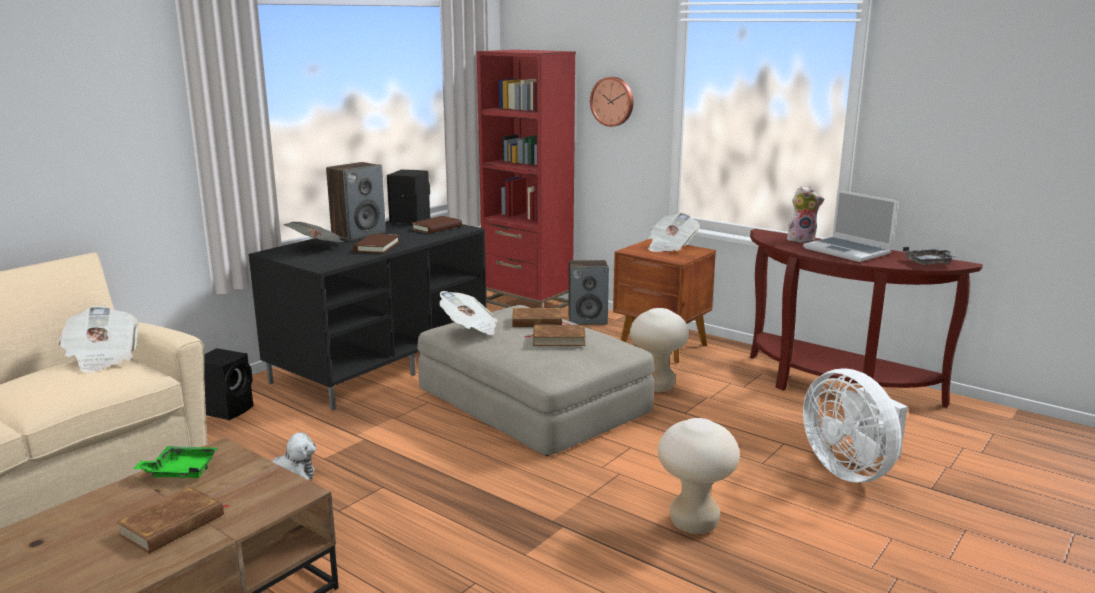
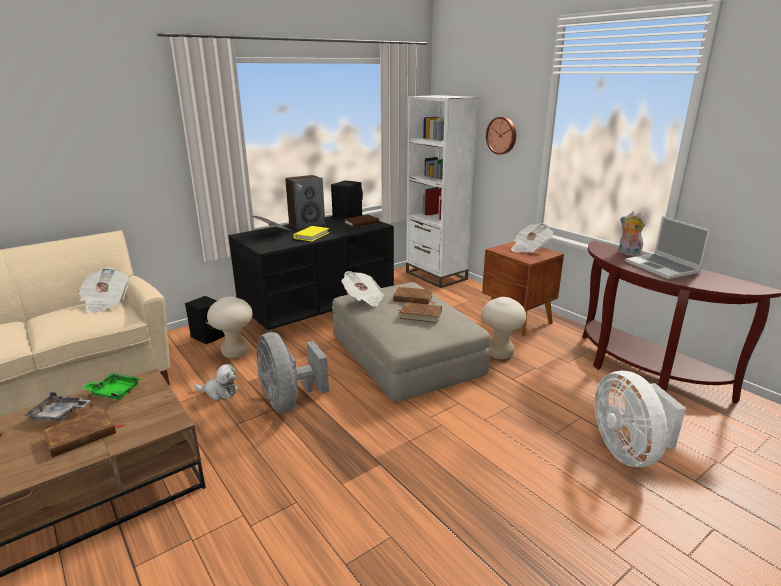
camera: 15 degrees right, 5 degrees up
(377, 247) = (311, 235): brown book -> yellow book
(400, 474) = (289, 401): none -> grey fan
(527, 302) = (436, 276): red bookcase -> white bookcase
(588, 320) = (472, 293): speaker -> none
(694, 523) = (479, 479): beige stool -> beige stool (235, 353)
(801, 239) = (628, 253): plush toy -> plush toy turned 150 degrees counterclockwise
(930, 263) = (733, 285): grey tray -> grey tray (59, 414)

